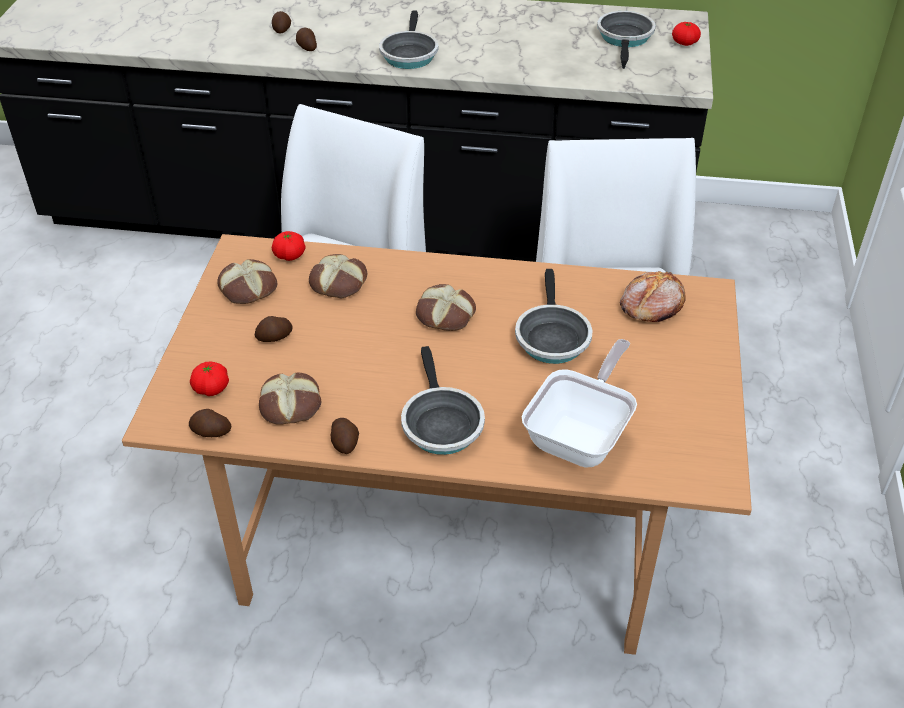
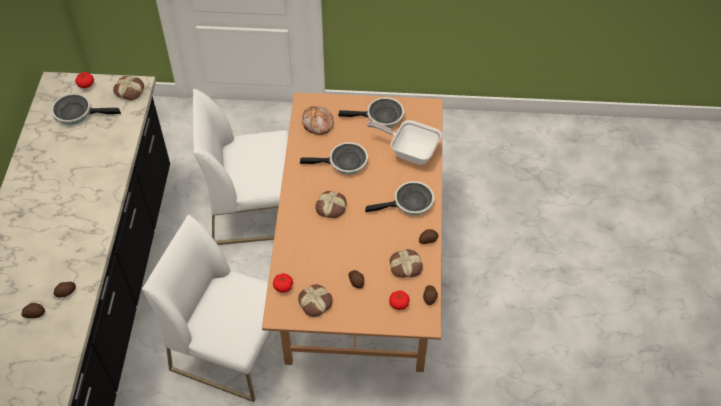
camera: 95 degrees left, 10 degrees up
(339, 283) = (307, 258): bread -> bread (130, 90)
(408, 54) = (84, 228): frying pan -> frying pan (381, 117)

